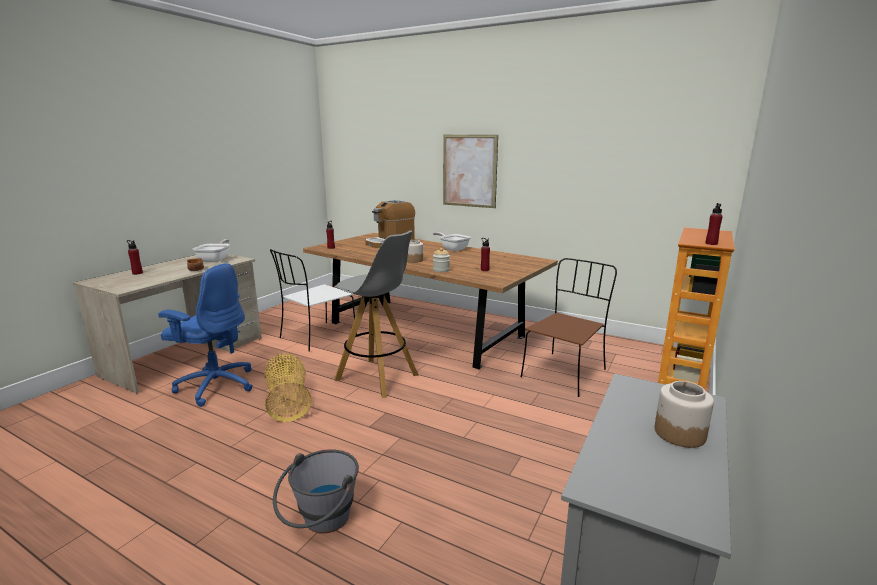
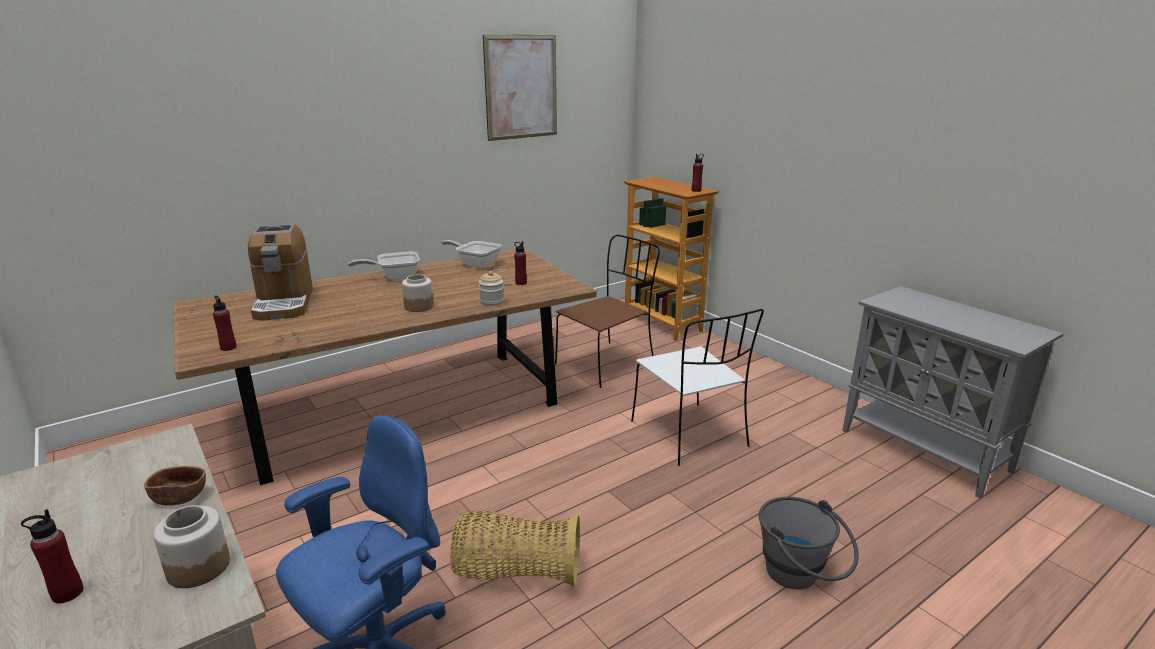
camera: 65 degrees left, 5 degrees up
(215, 259) = (117, 470): frying pan -> frying pan (476, 264)
(317, 337) = (304, 511): white chair -> white chair (690, 435)
(378, 377) = (512, 478): grey stool -> none
(469, 171) = (349, 154): picture -> picture (521, 87)
(564, 373) = (606, 363): brown chair -> brown chair turned 75 degrees clockwise
(679, 433) = (949, 309): jar -> jar (198, 567)

